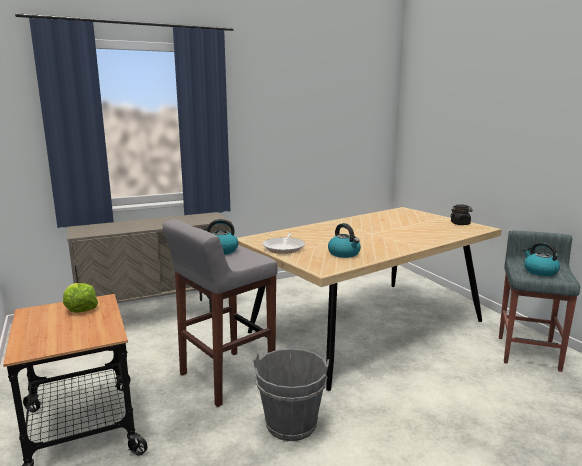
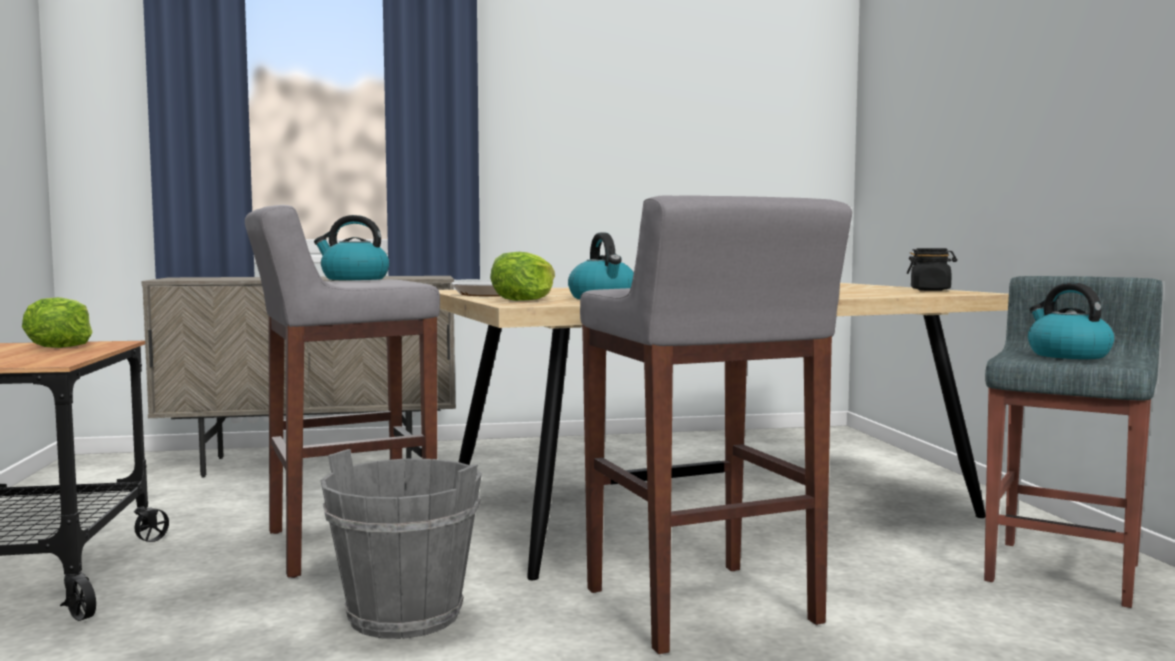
camera: 15 degrees right, 10 degrees down
(312, 260) = (524, 299): none -> lettuce
(410, 398) = (702, 608): none -> grey stool

